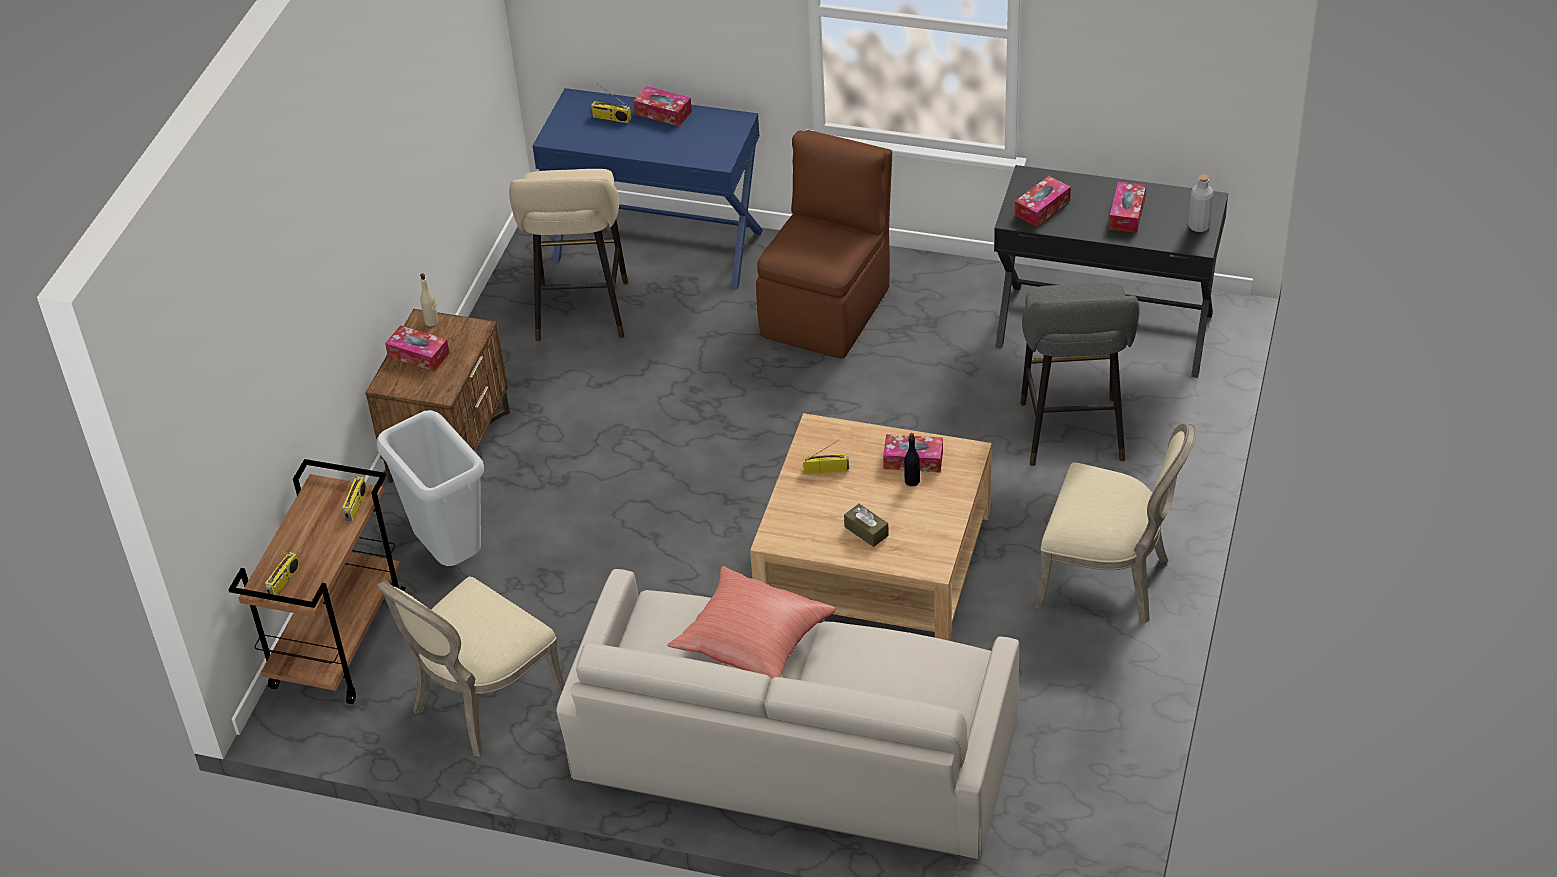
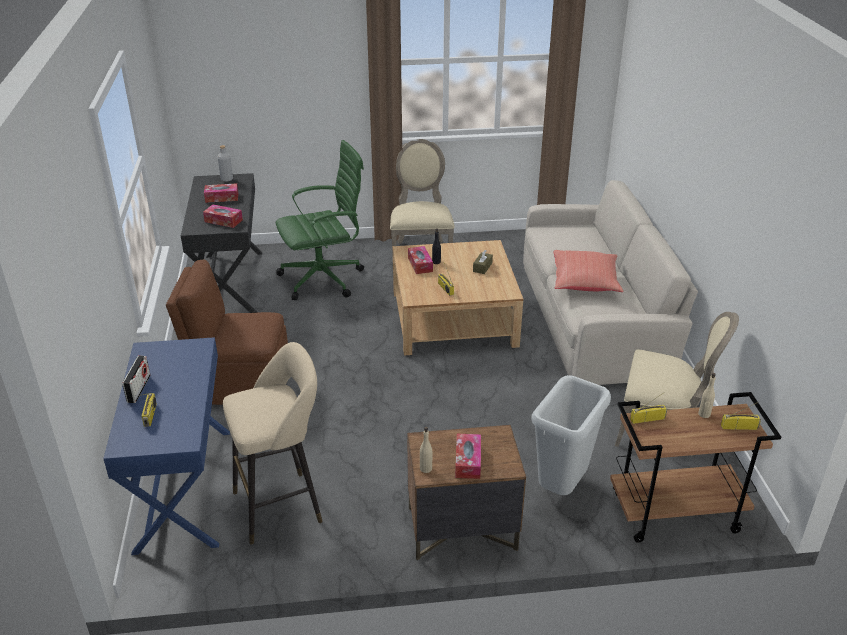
camera: 115 degrees left, 10 degrees down
(326, 560) = (704, 414): none -> beige bottle
(663, 113) = (139, 389): tissue box -> radio
(1073, 436) = (324, 278): grey stool -> green office chair

